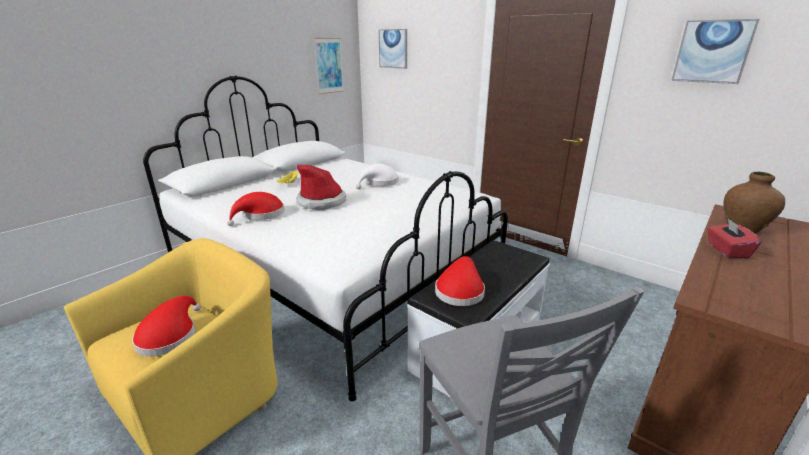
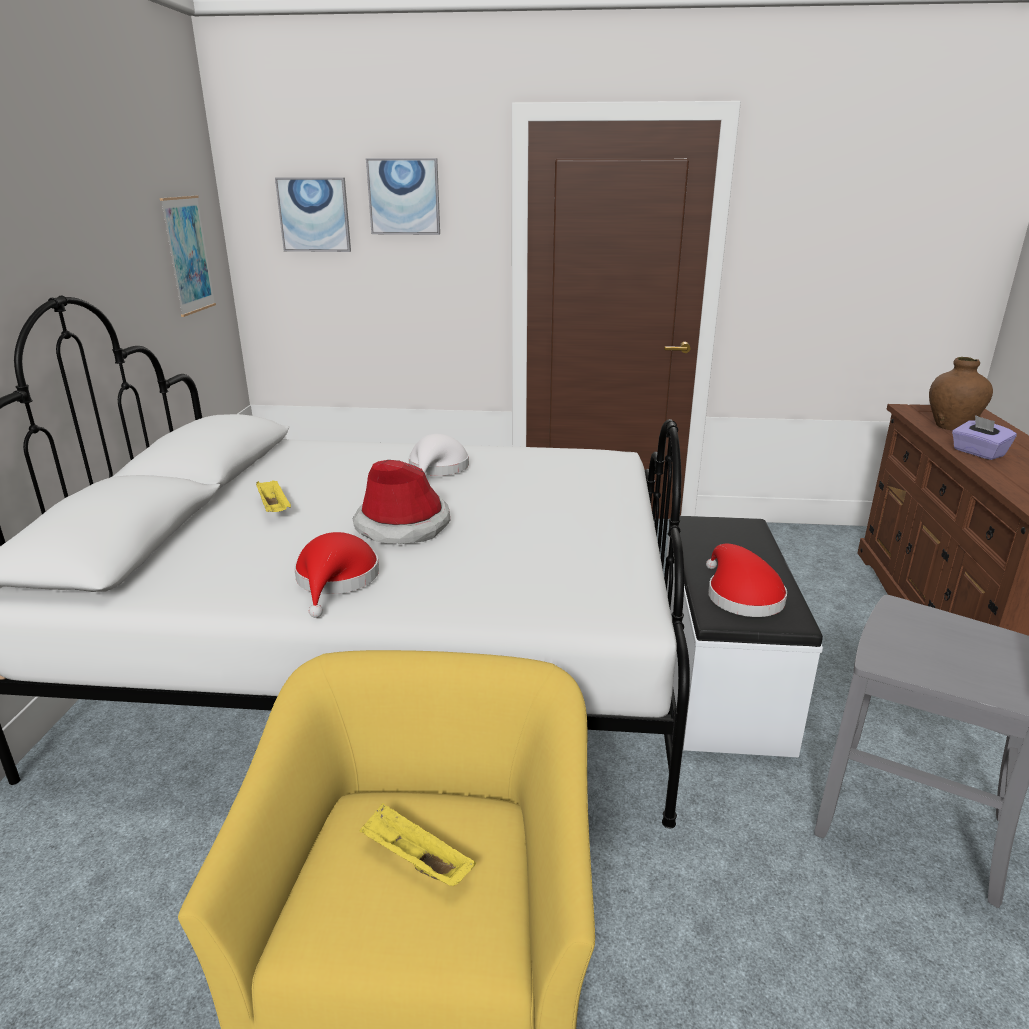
camera: 35 degrees left, 0 degrees up
(170, 335) = (415, 861): red hat -> yellow tray
(712, 51) = (842, 214): picture -> picture (404, 196)
(726, 250) = (978, 453): red tissue box -> purple tissue box

